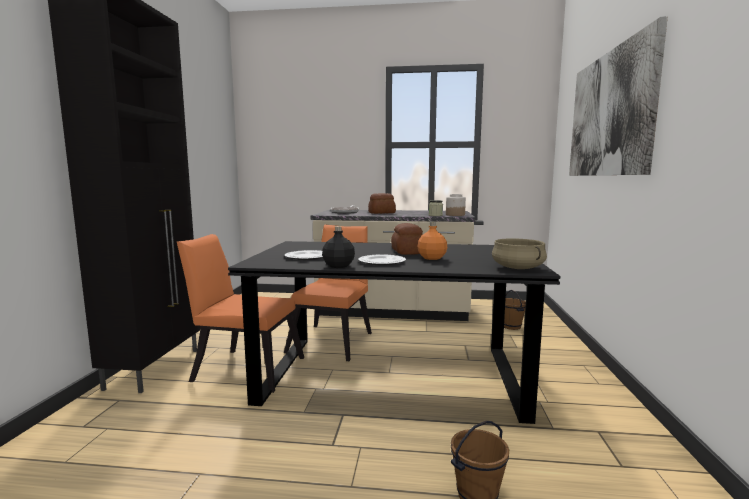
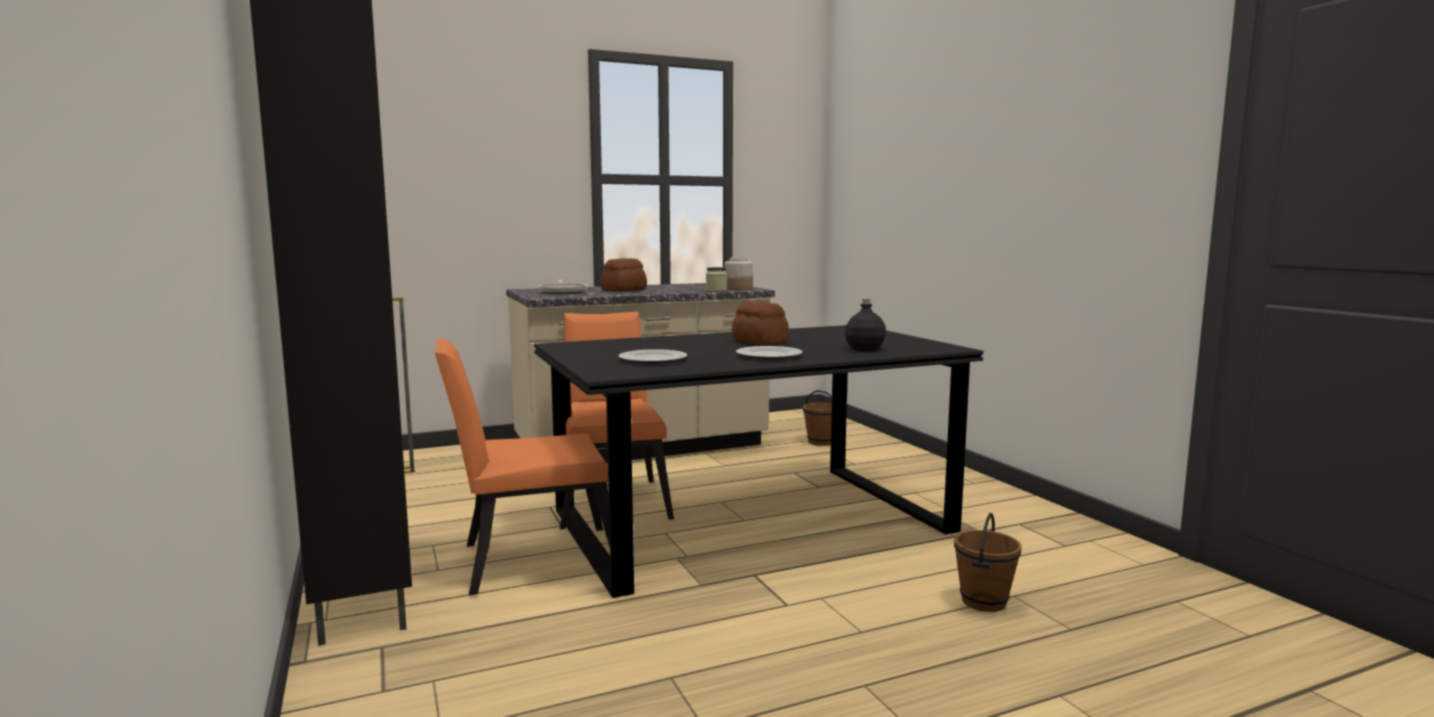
camera: 30 degrees left, 0 degrees up
(338, 266) = (734, 365): black bottle -> black bottle (865, 349)
(431, 258) = (811, 346): orange bottle -> none
(518, 268) = (928, 347): beige cooking pot -> none
(609, 114) = (941, 155): picture -> none

